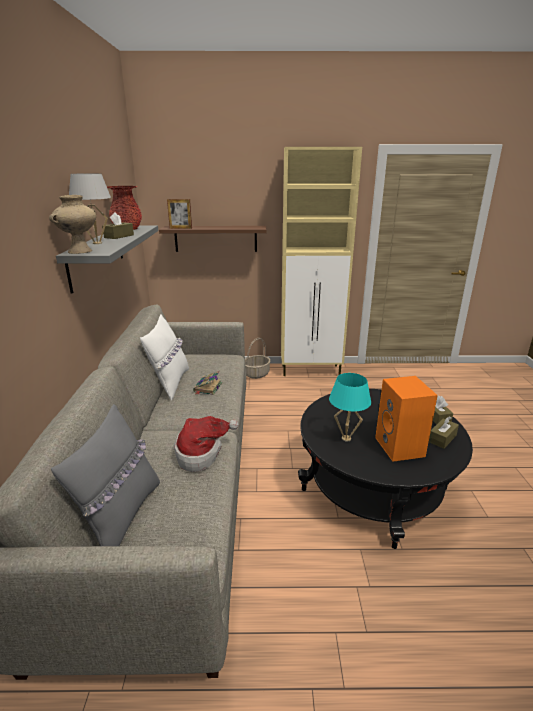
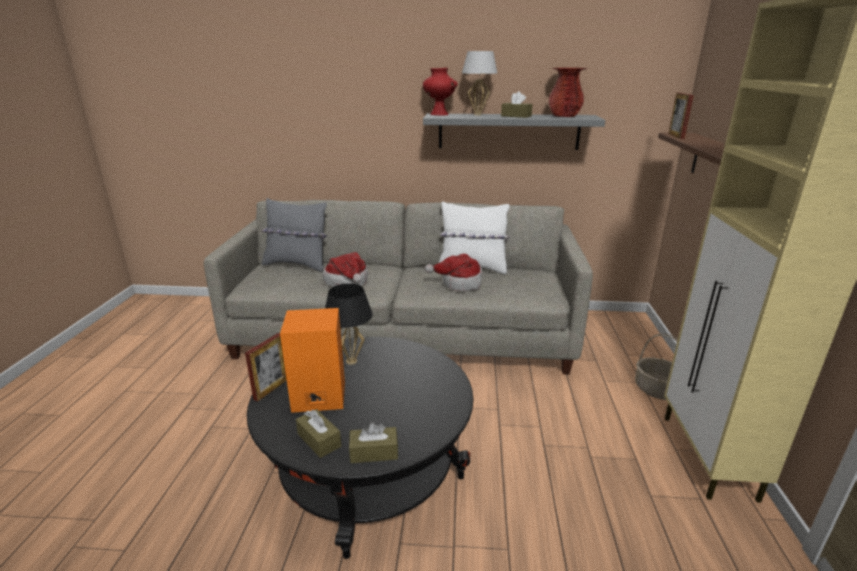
camera: 95 degrees right, 0 degrees up
(80, 251) = (438, 114): beige vase -> red vase
(207, 388) = (459, 283): book -> hat
(346, 438) = (351, 361): turquoise table lamp -> black table lamp
(405, 474) = (271, 389): none -> picture frame

